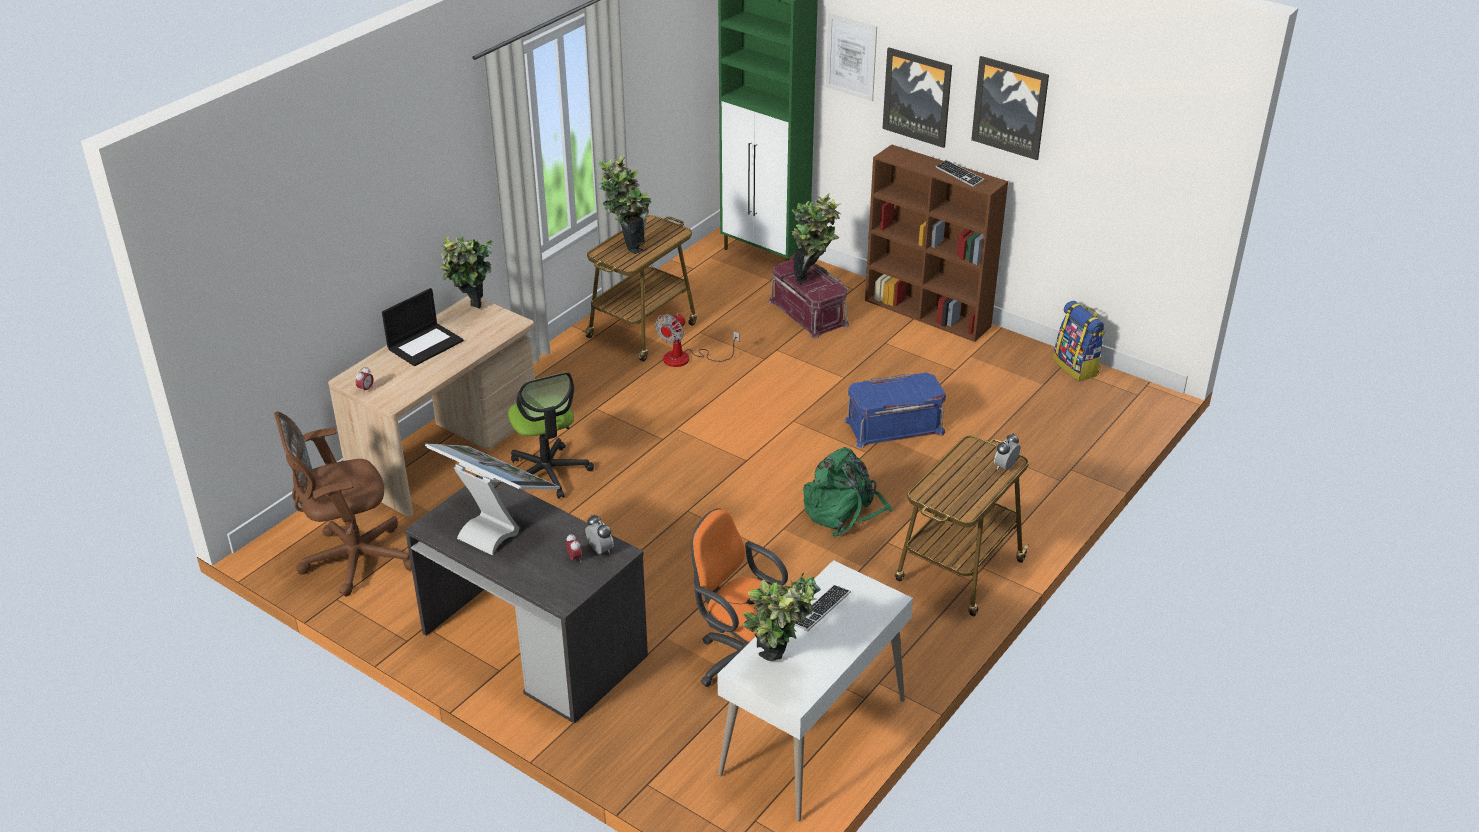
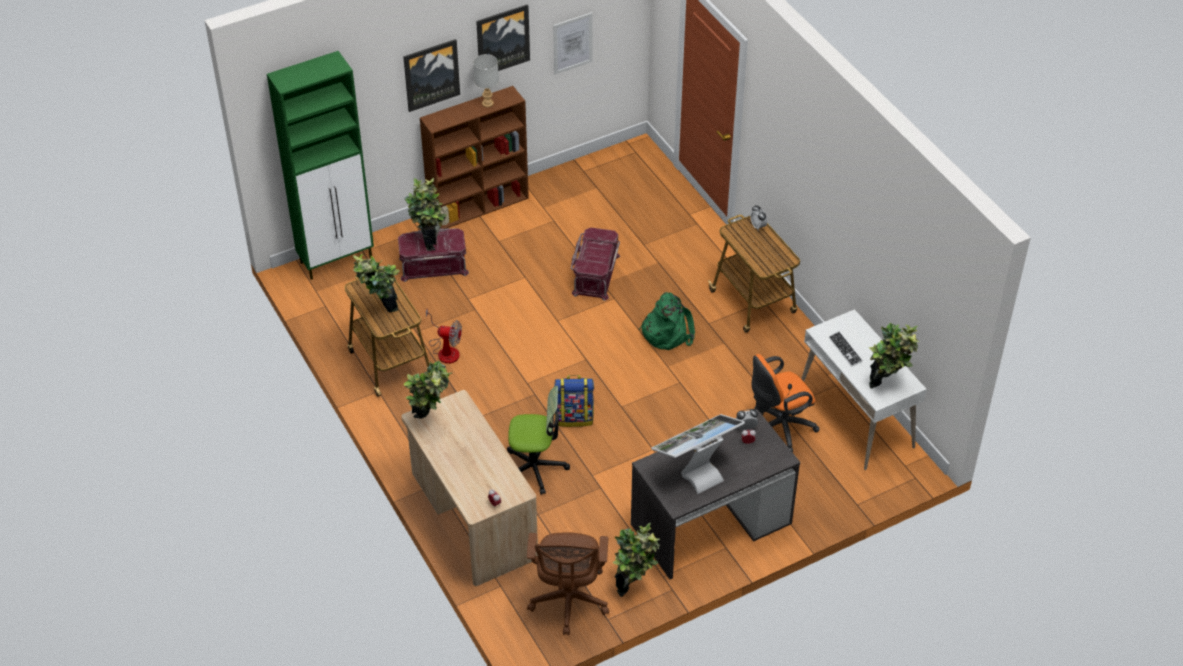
camera: 65 degrees left, 10 degrees up
(399, 605) = (634, 586): none -> potted plant
(425, 344) = (455, 457): laptop -> none
(686, 358) = (445, 350): fan -> fan turned 45 degrees counterclockwise
(851, 57) = (372, 80): picture -> picture (572, 43)
(894, 426) = (595, 274): blue storage box -> red storage box
(959, 174) = (488, 103): keyboard -> grey table lamp
(1077, 367) = (589, 164): backpack -> backpack (574, 417)

